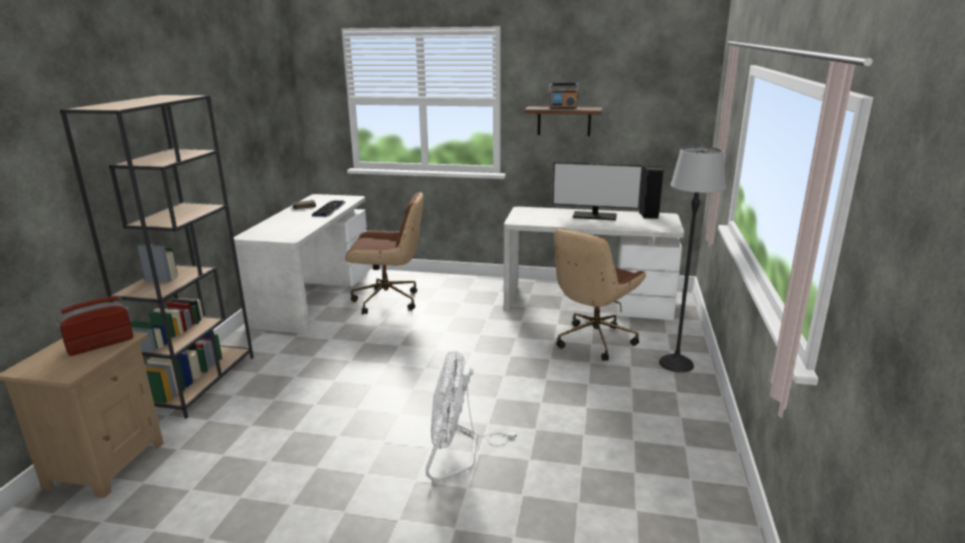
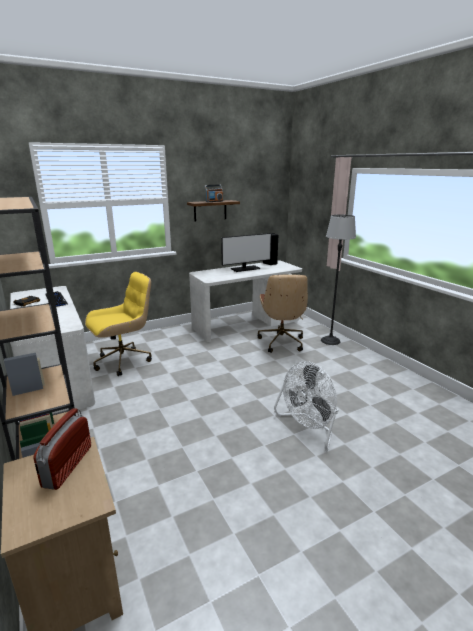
camera: 40 degrees left, 0 degrees up
(389, 301) = (124, 361): brown office chair -> yellow office chair

